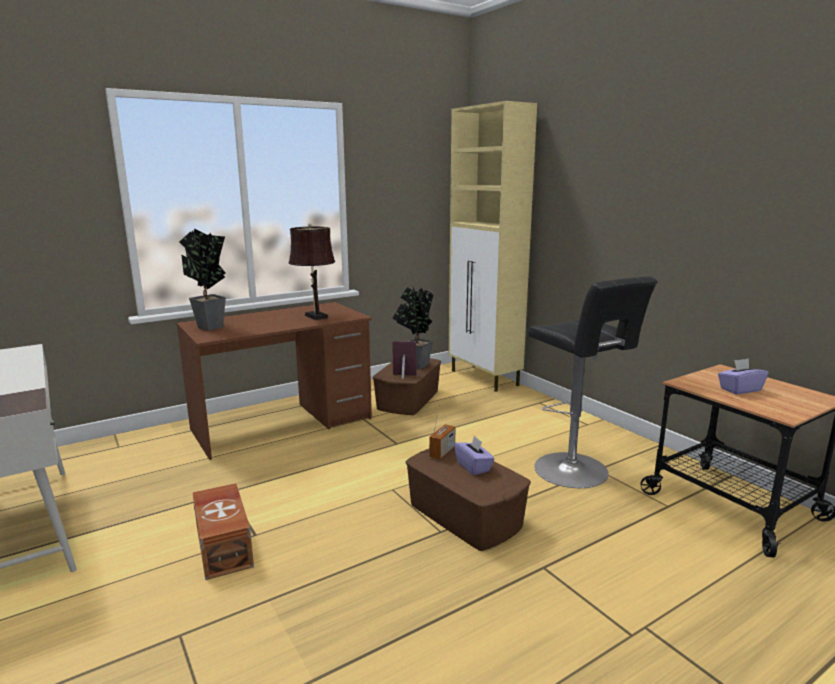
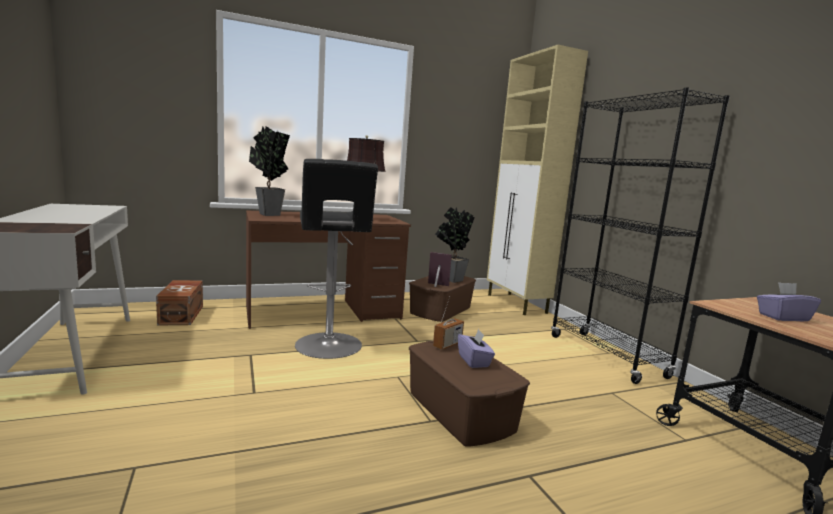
camera: 10 degrees right, 5 degrees down
(225, 546) = (222, 397): brown storage box -> brown storage box (182, 314)
(575, 472) = (586, 391): black stool -> black stool (329, 347)
(586, 429) = (606, 356): none -> black bookcase

